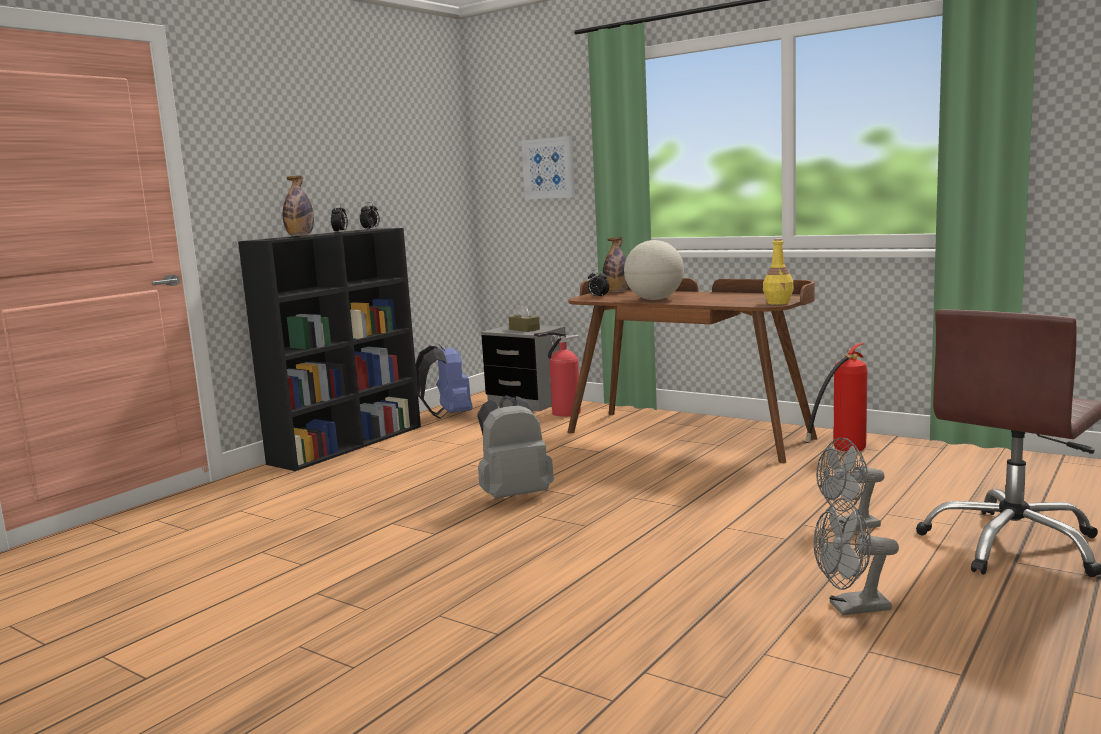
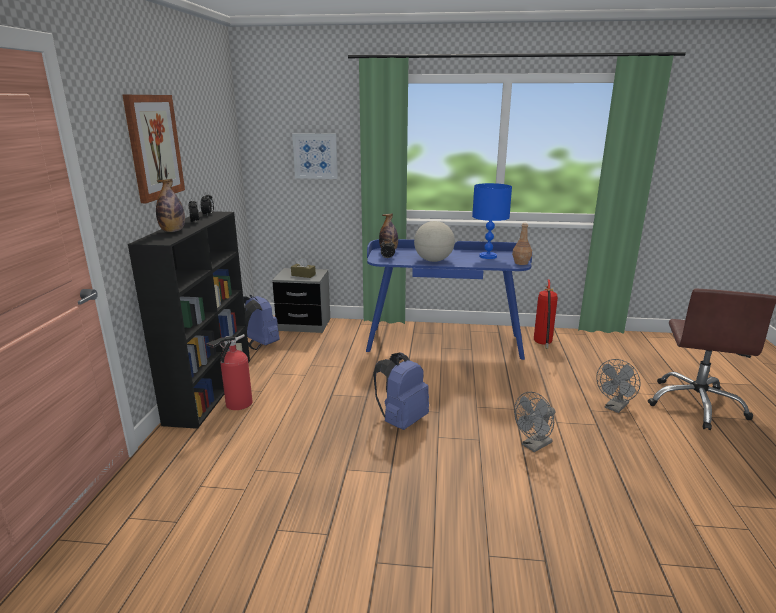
camera: 30 degrees left, 10 degrees up
(299, 145) = (154, 147): none -> picture
(514, 496) = (401, 421): grey backpack -> blue backpack
(563, 413) = (341, 332): fire extinguisher -> fire extinguisher (236, 404)
(688, 435) = (444, 342): brown desk -> blue desk
(744, 297) = (487, 256): none -> blue table lamp
(778, 303) = (521, 263): yellow bottle -> brown bottle
(851, 608) = (688, 473): grey fan -> grey fan (534, 446)

